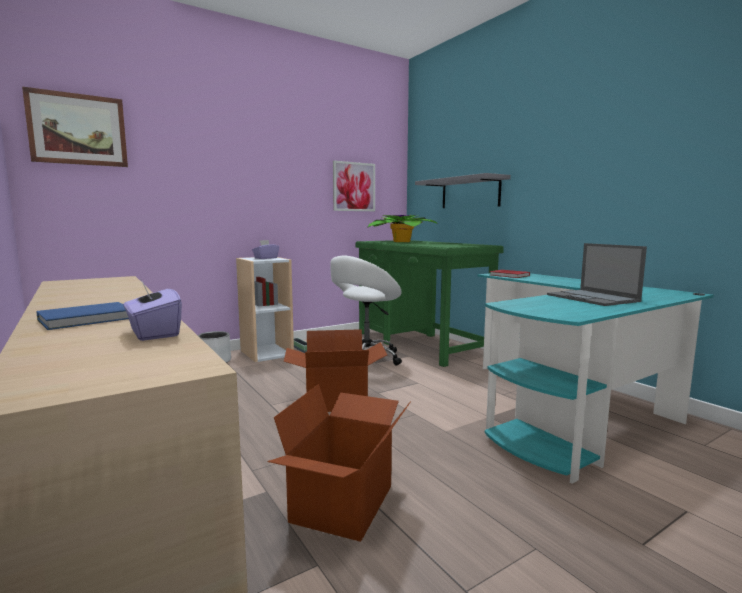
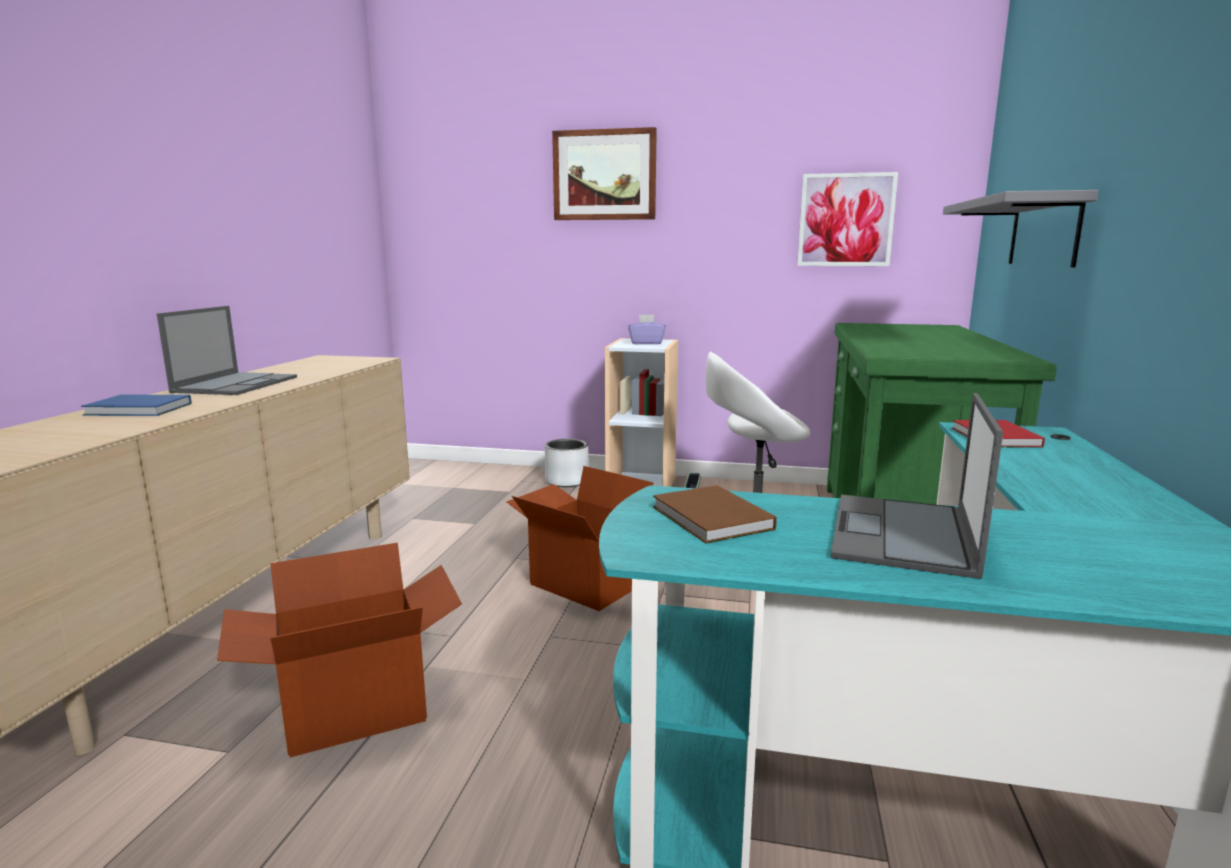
camera: 45 degrees right, 5 degrees up
(78, 129) = (444, 170): picture -> picture (604, 175)
(83, 299) = (236, 384): none -> laptop
(153, 333) = (88, 436): purple tissue box -> none
(401, 241) = (906, 330): potted plant -> none
(544, 306) = (712, 519): none -> brown book

